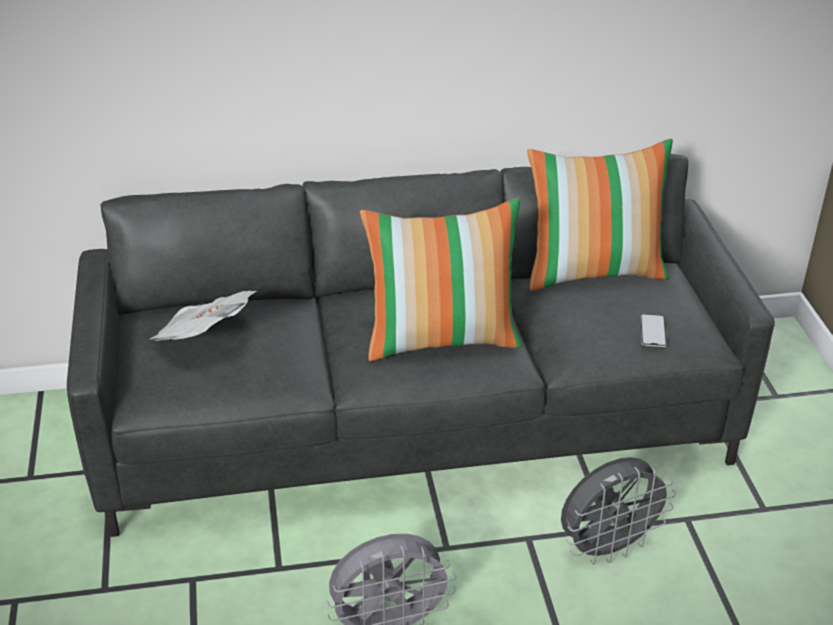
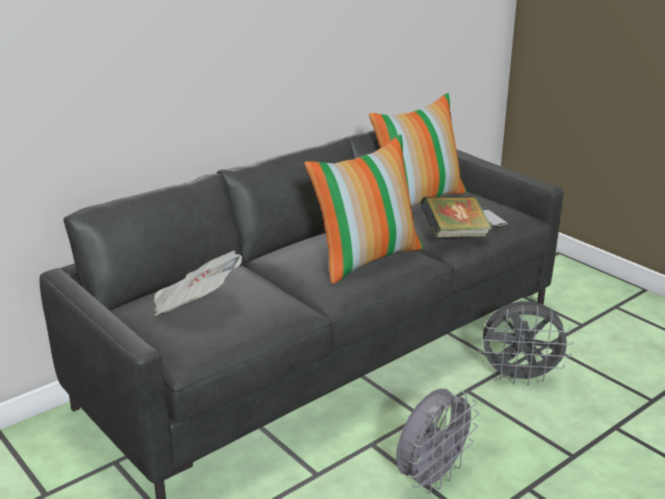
camera: 30 degrees left, 10 degrees down
(581, 341) = (454, 235): none -> book
(608, 548) = (520, 377): grey fan -> grey fan turned 60 degrees clockwise

